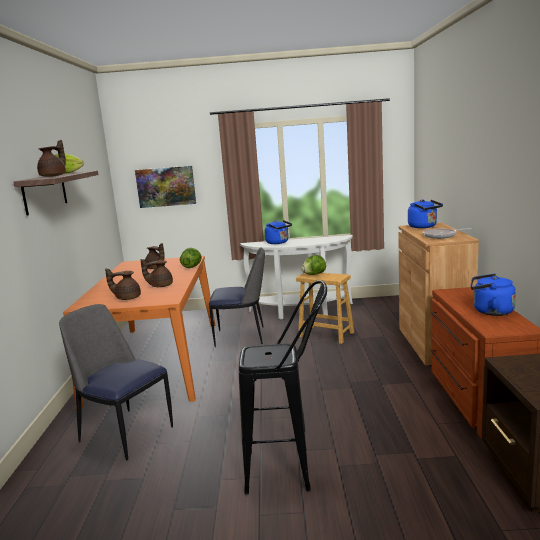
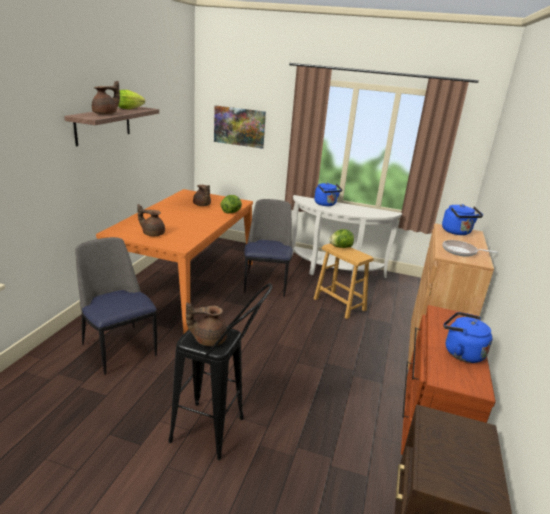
camera: 15 degrees right, 10 degrees up
(160, 286) = (188, 227): brown teapot -> brown teapot (208, 339)
(242, 337) = (266, 283): chair -> chair turned 105 degrees counterclockwise

